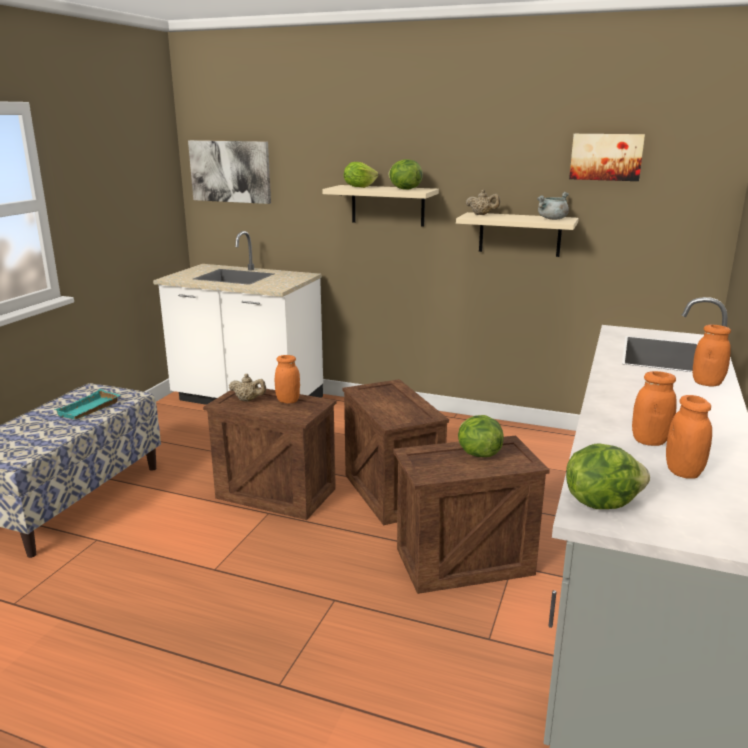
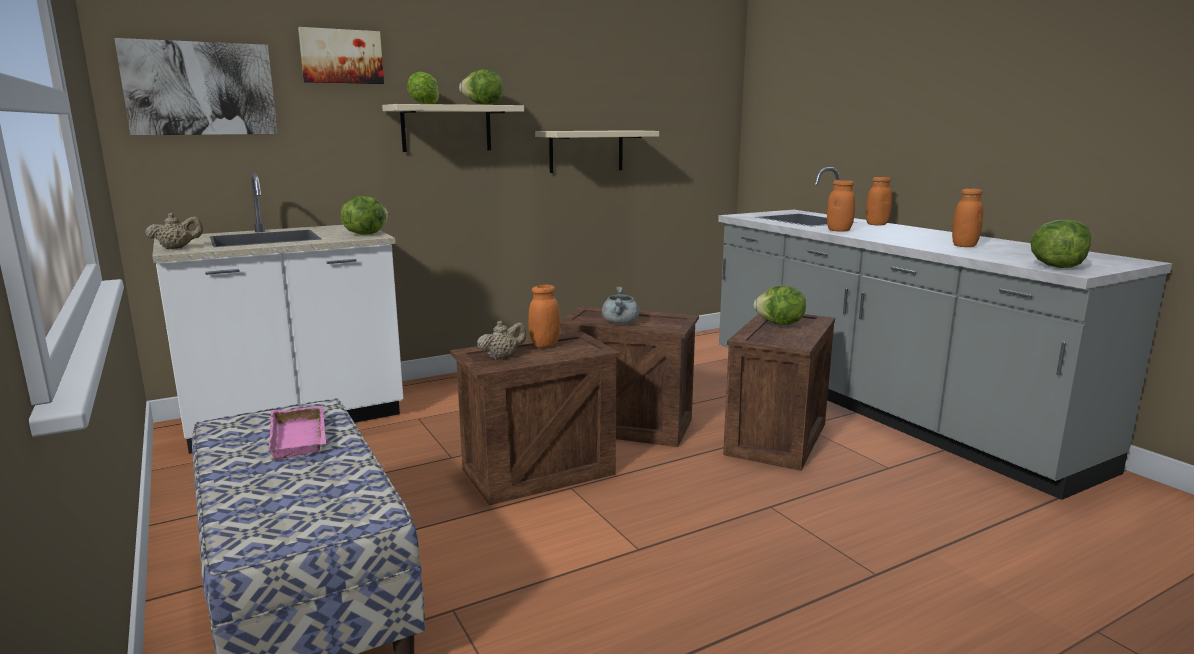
camera: 50 degrees left, 5 degrees down
(89, 410) = (301, 438): turquoise tray -> pink tray
(281, 285) = (365, 234): none -> lettuce
(482, 215) = (561, 130): beige teapot -> beige teapot (177, 248)
(552, 219) = (627, 130): grey cooking pot -> grey cooking pot (620, 323)
(606, 157) = (651, 72): picture -> picture (341, 56)
(683, 472) = (1021, 250): orange jar -> orange jar (839, 230)

